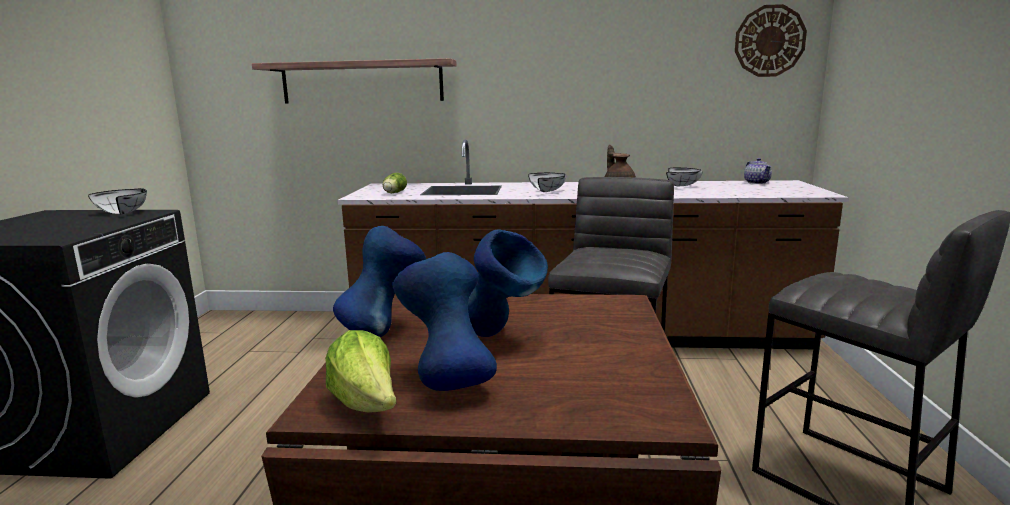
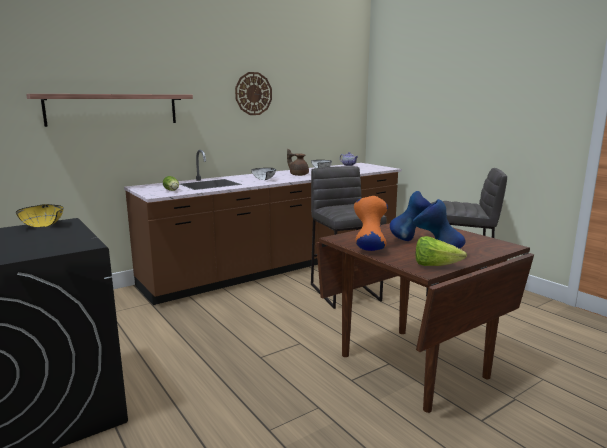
camera: 40 degrees left, 0 degrees up
(126, 213) = (43, 225): white bowl -> yellow bowl
(384, 331) = (369, 248): blue vase -> orange vase
(769, 41) = (345, 89): wall clock -> wall clock (253, 93)

